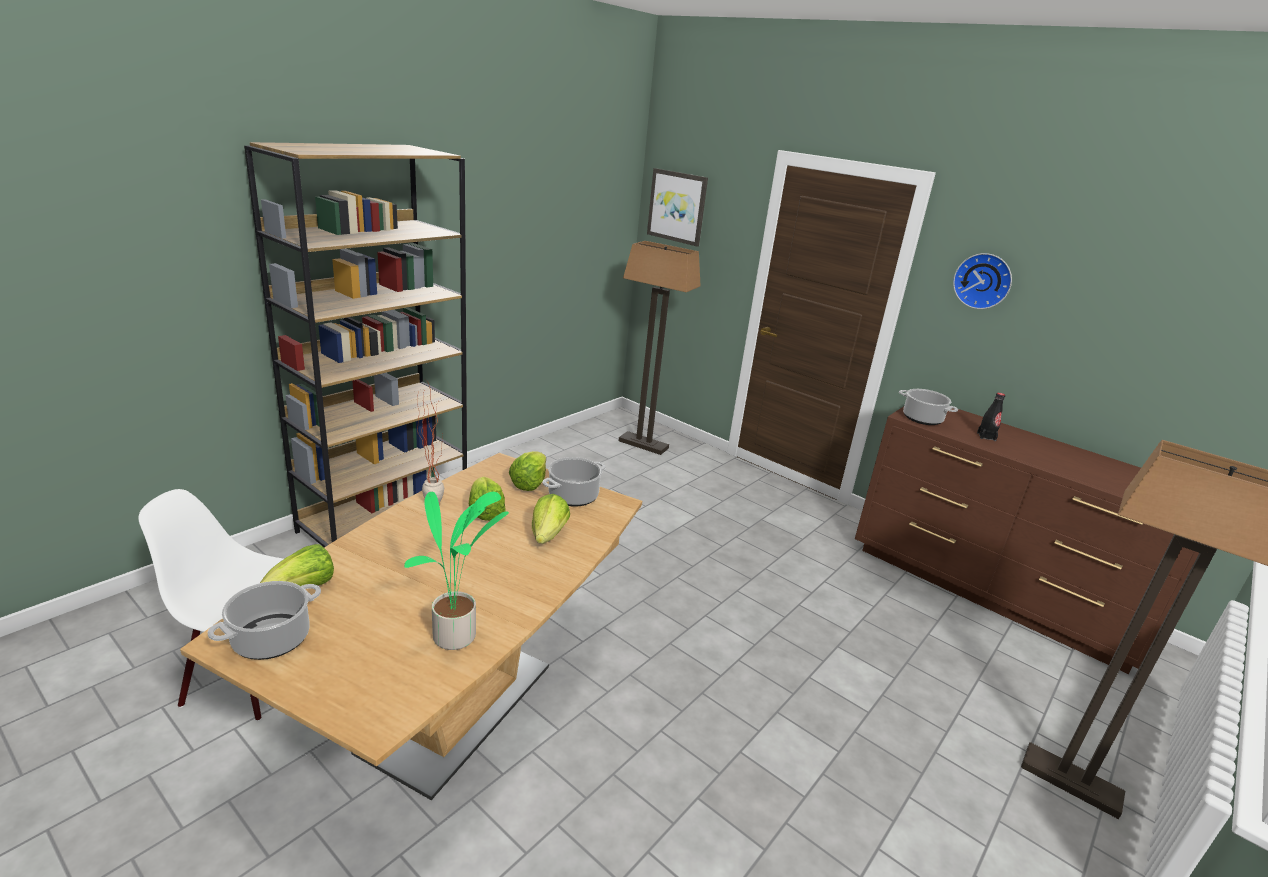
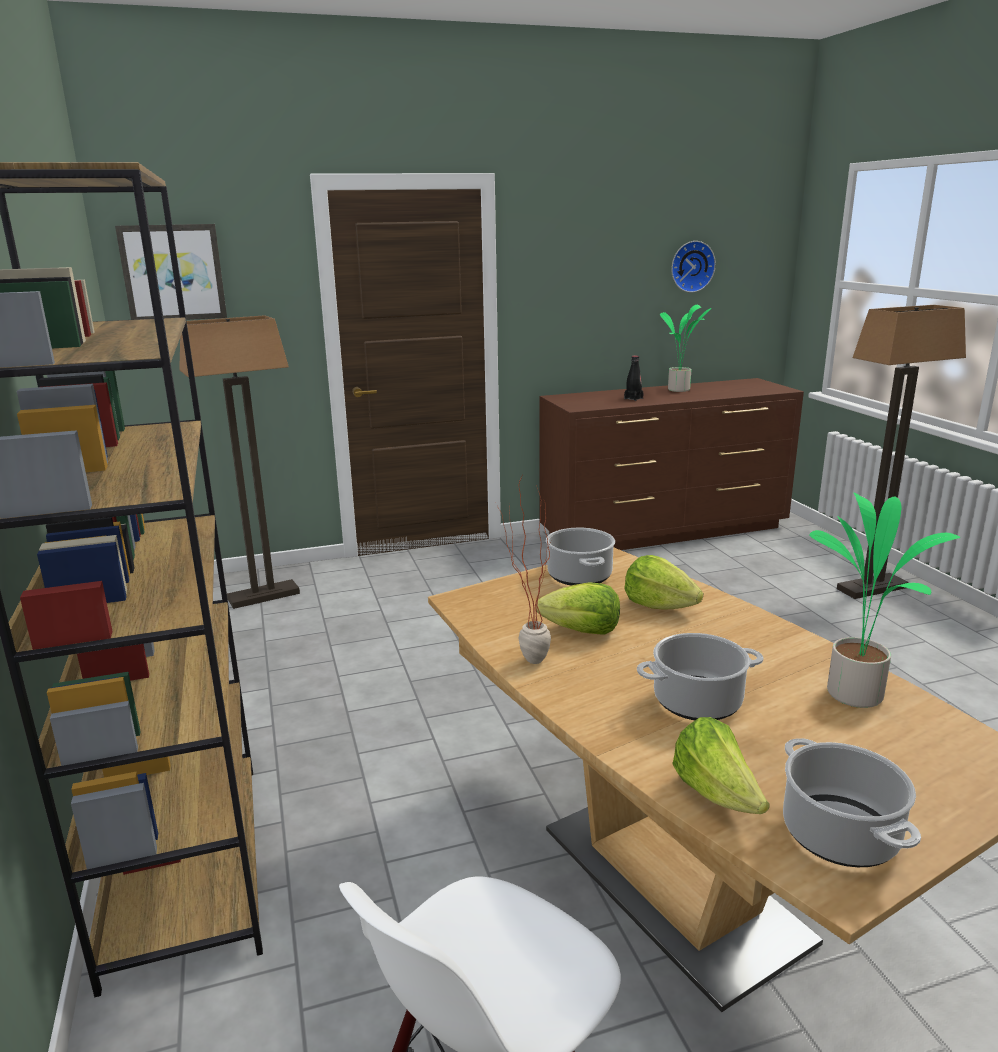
camera: 55 degrees left, 5 degrees down
(529, 483) = (529, 593): lettuce -> none
(923, 419) = (585, 405): cooking pot -> cooking pot (698, 701)
(983, 280) = (563, 268): wall clock -> wall clock (691, 266)
(1068, 455) = (680, 390): none -> potted plant

